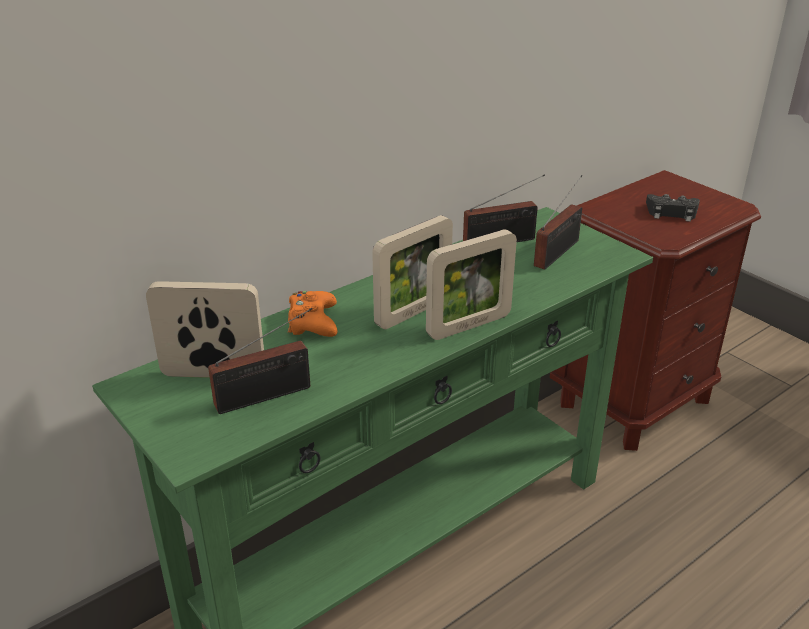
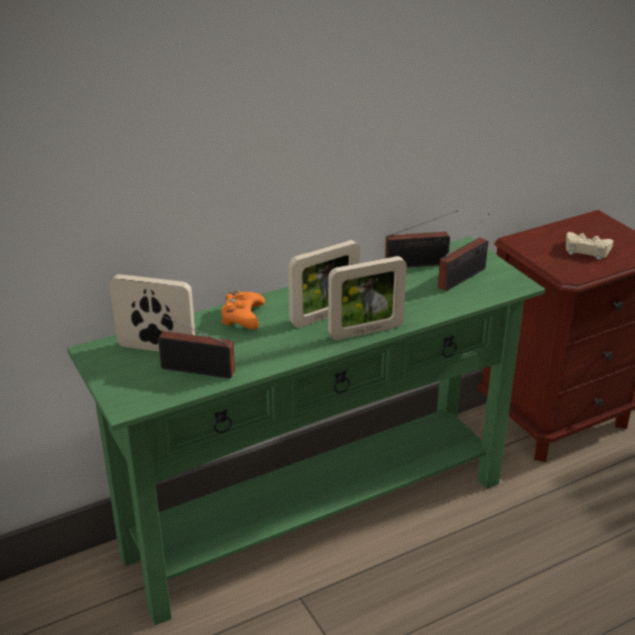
camera: 10 degrees right, 0 degrees up
(268, 395) = (194, 369): radio -> radio turned 150 degrees counterclockwise
(671, 212) = (586, 250): black game controller -> beige game controller

